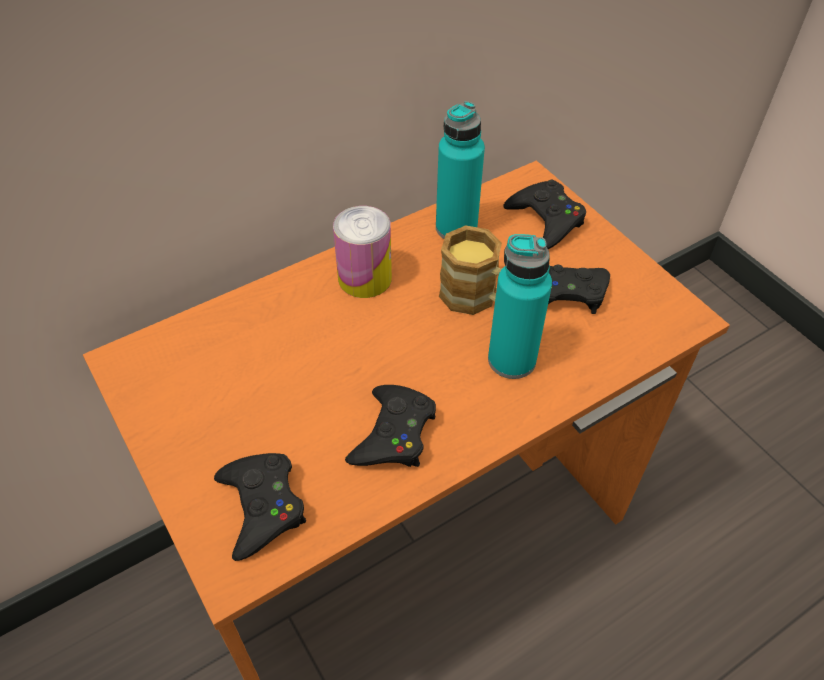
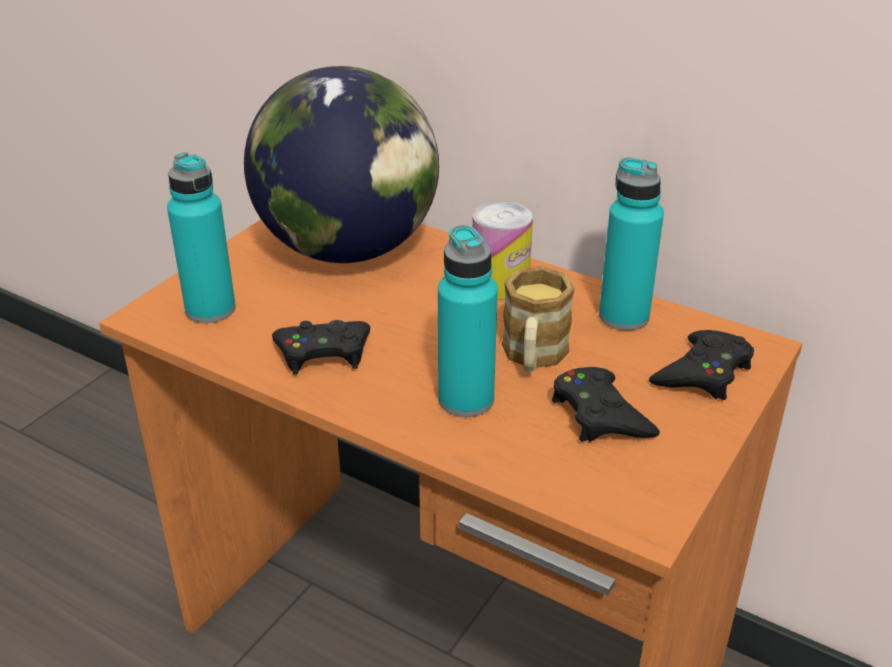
camera: 65 degrees right, 15 degrees down
(232, 361) = (347, 249): none -> globe
(262, 507) = (210, 309): black game controller -> turquoise bottle

